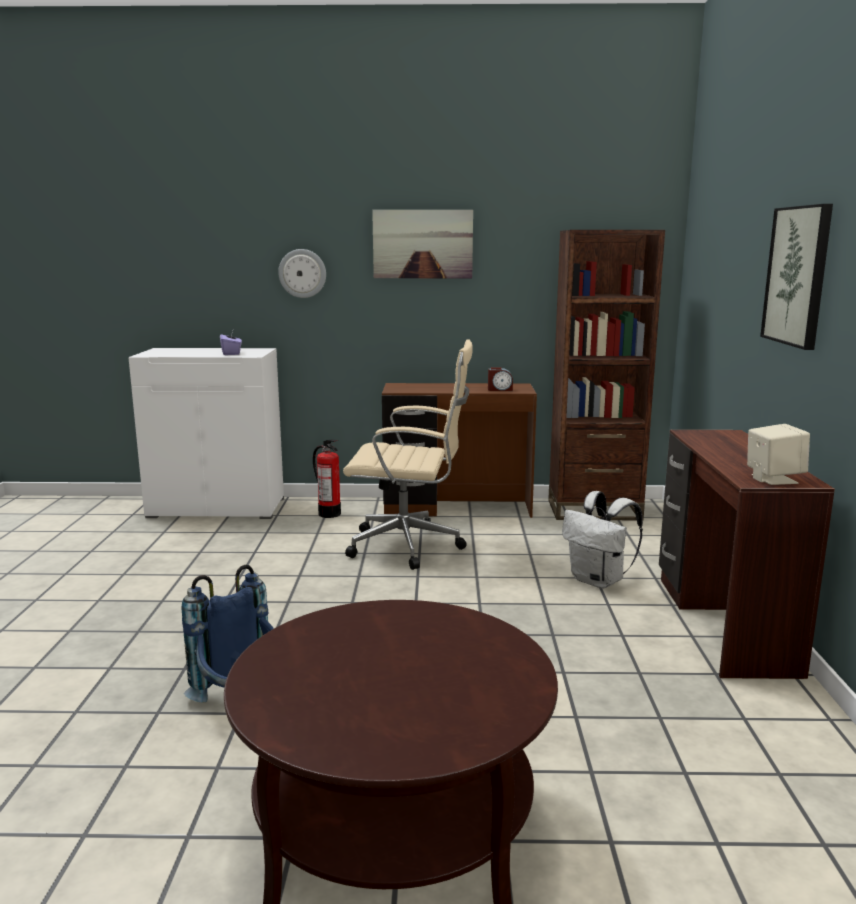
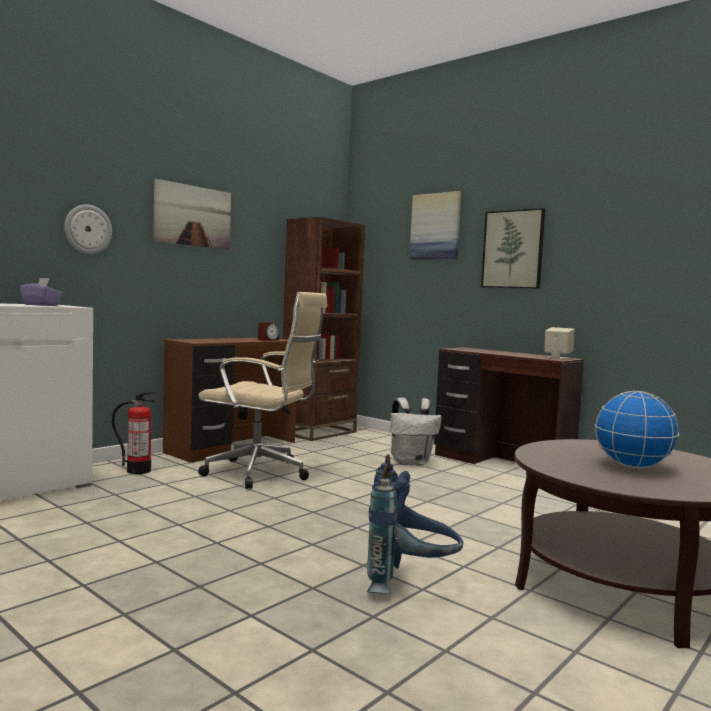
camera: 50 degrees left, 10 degrees down
(377, 674) = (633, 466): none -> globe
(410, 546) = (261, 474): beige office chair -> beige office chair turned 60 degrees clockwise
(741, 230) = (435, 226): none -> picture

